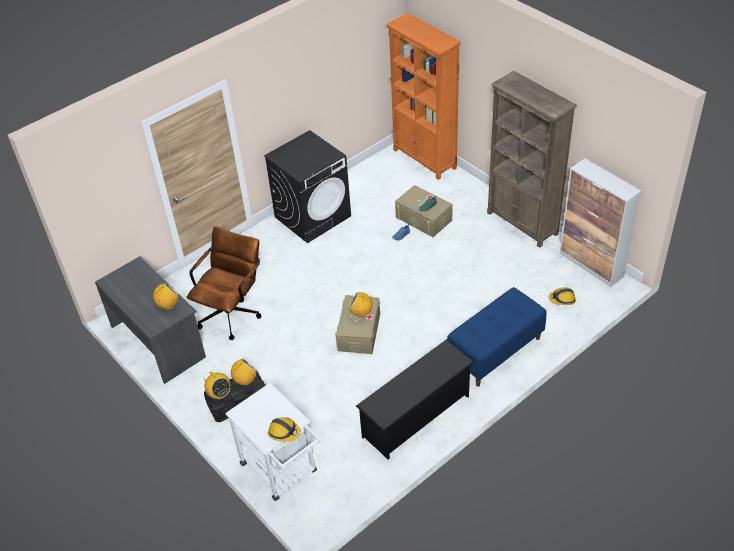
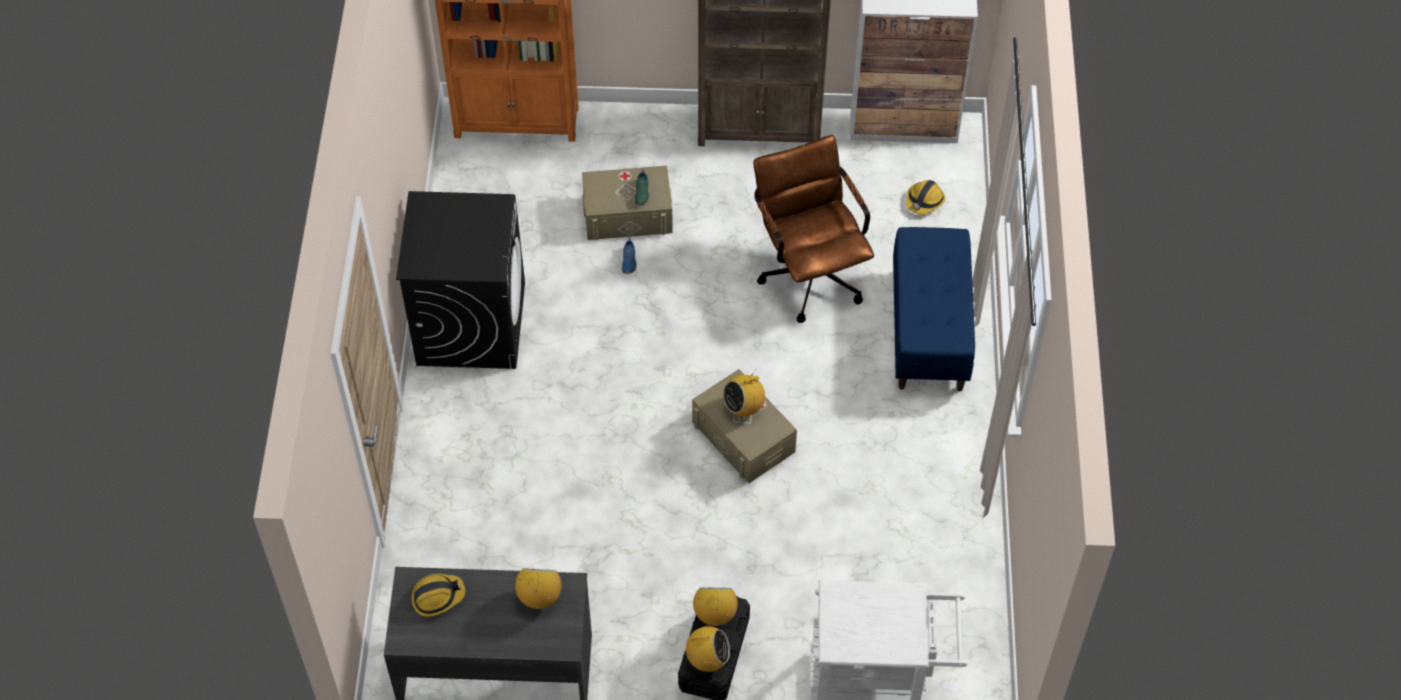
camera: 50 degrees left, 10 degrees up
(232, 312) = (543, 546): brown office chair -> brown office chair (809, 271)
(284, 432) = (916, 622): hard hat -> hard hat (437, 597)
(416, 416) = (940, 485): black shoe rack -> none

